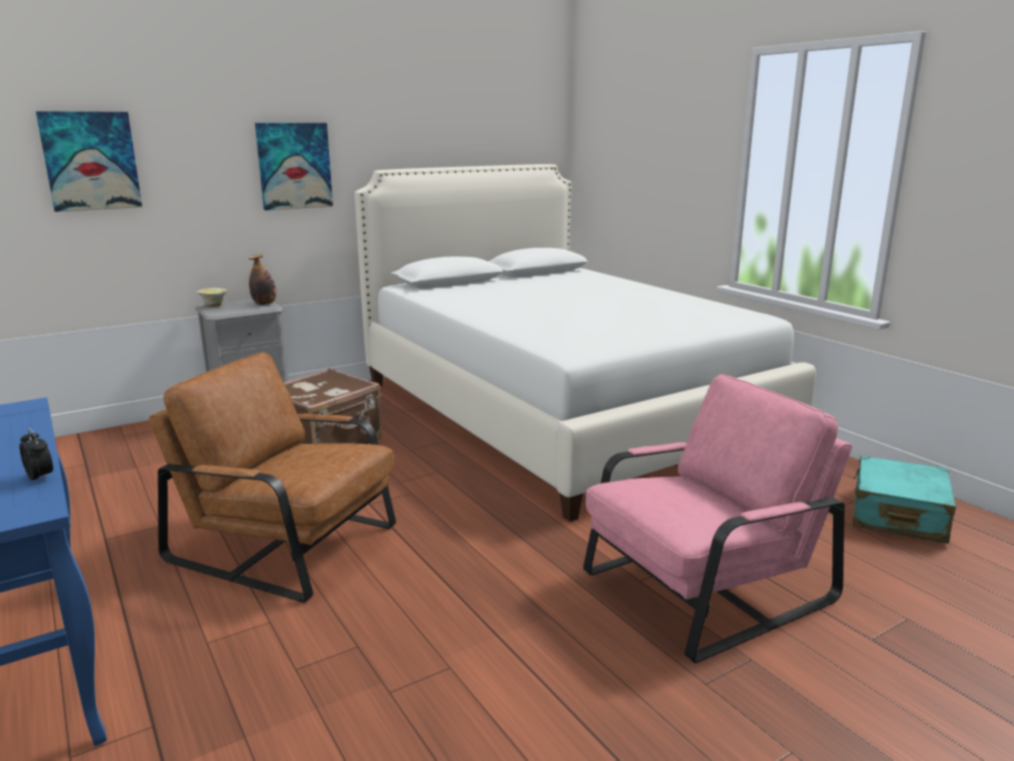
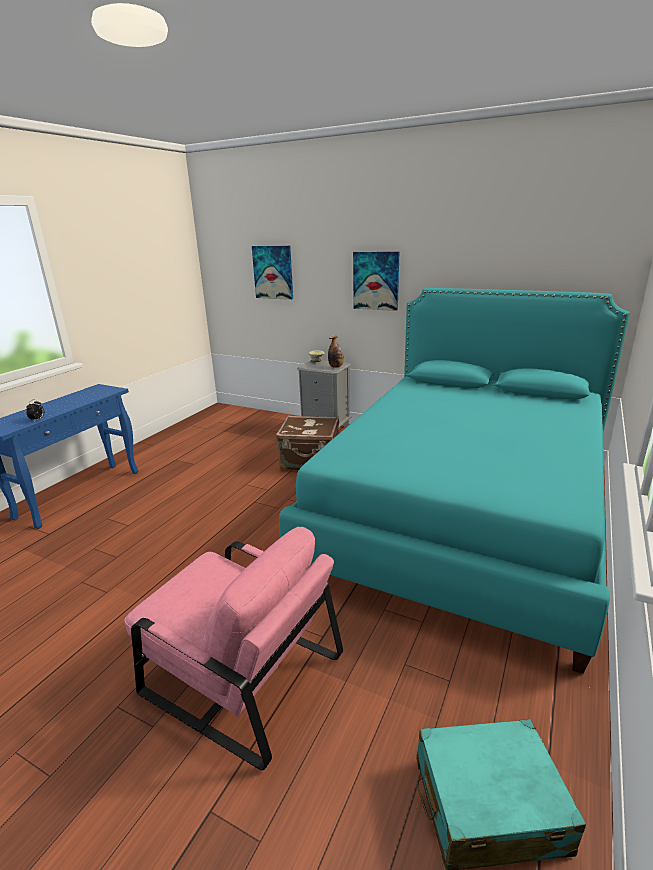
camera: 60 degrees right, 5 degrees up
(288, 542) = (198, 498): brown armchair -> none
(562, 411) = (464, 513): white bed -> turquoise bed

